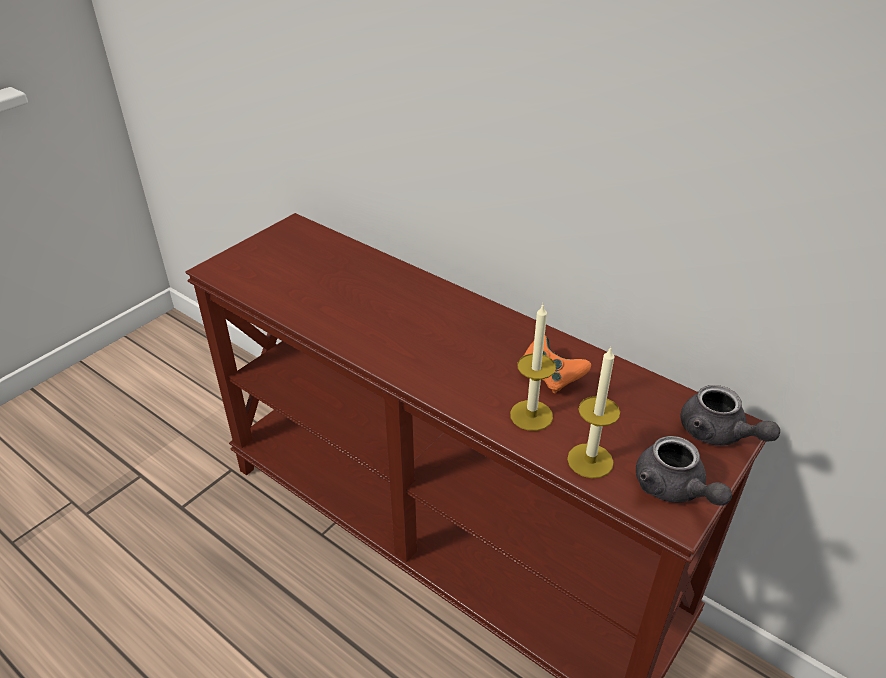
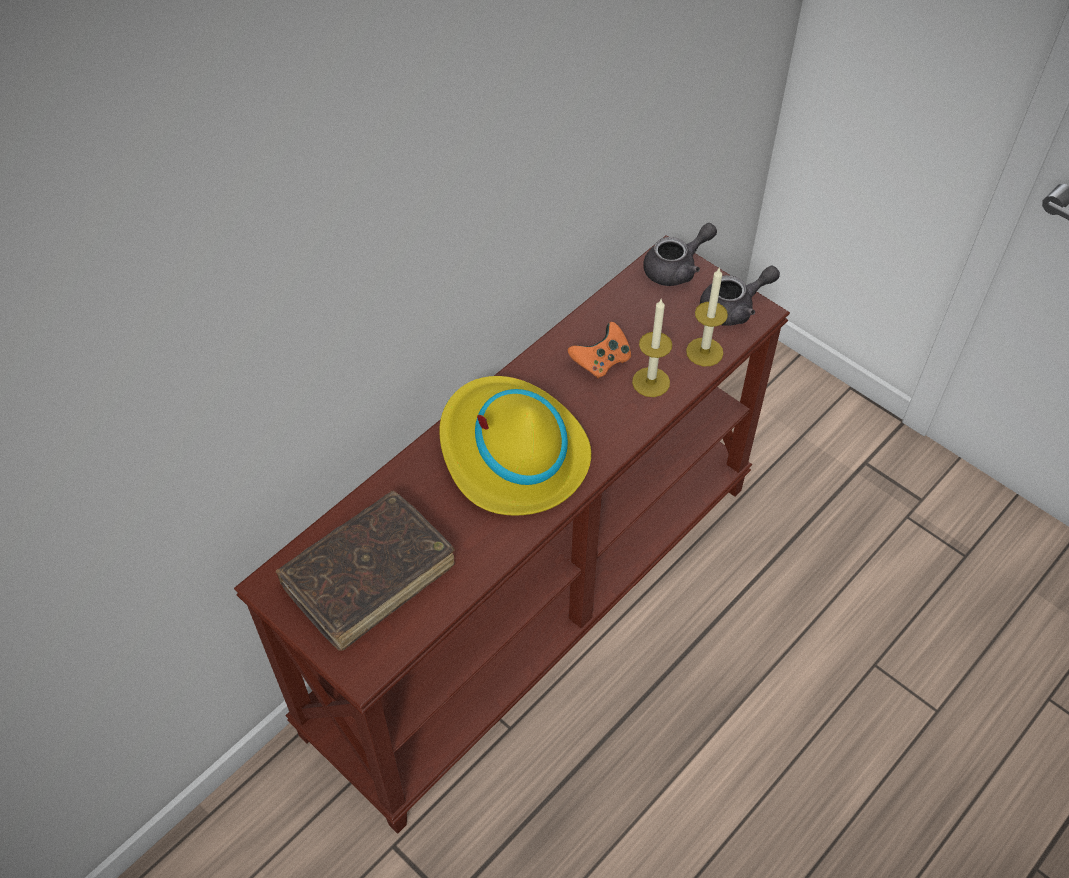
camera: 85 degrees left, 15 degrees up
(297, 263) = (369, 576): none -> brown book
(423, 325) = (511, 453): none -> yellow hat

